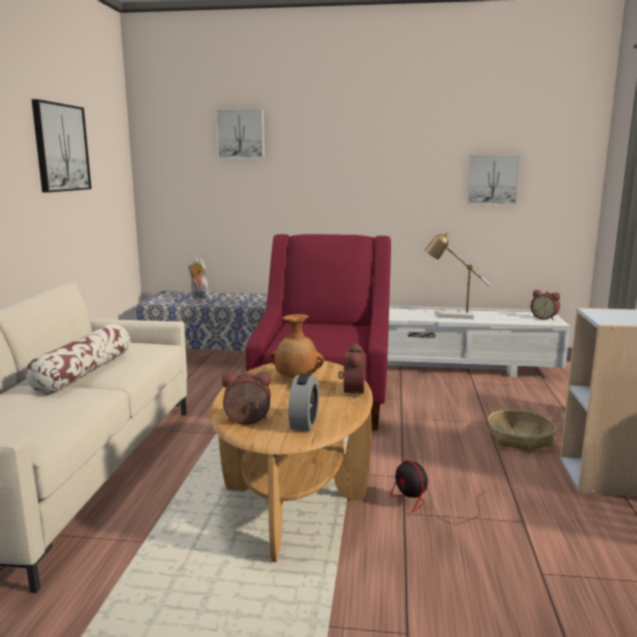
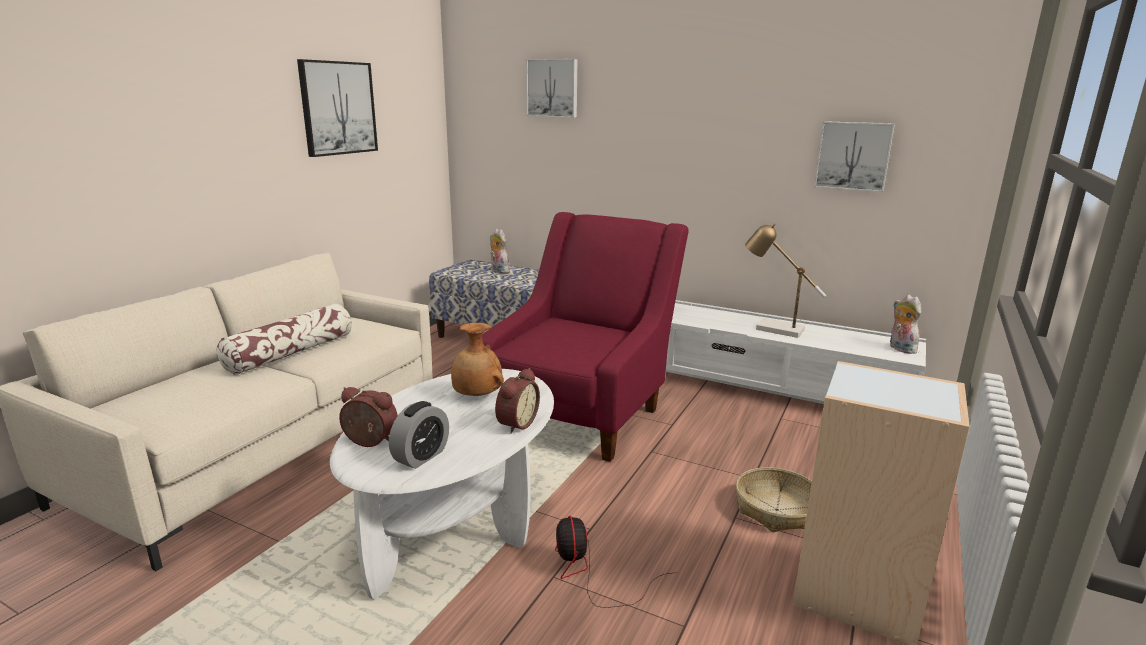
camera: 20 degrees right, 5 degrees up
(294, 494) = (457, 523): brown coffee table -> white coffee table
(544, 318) = (900, 348): alarm clock -> plush toy

